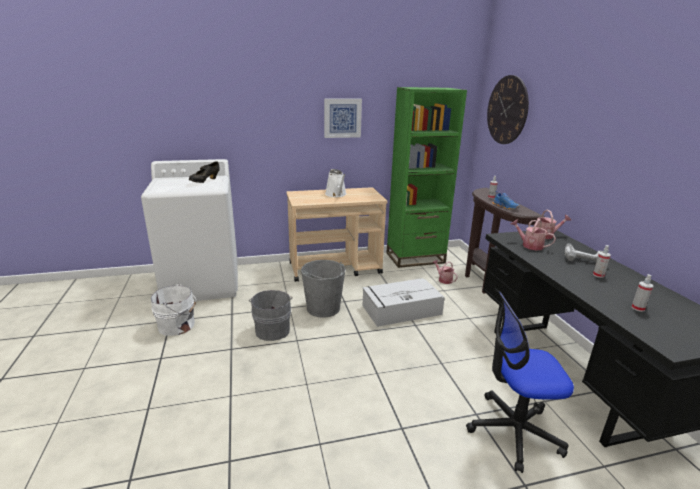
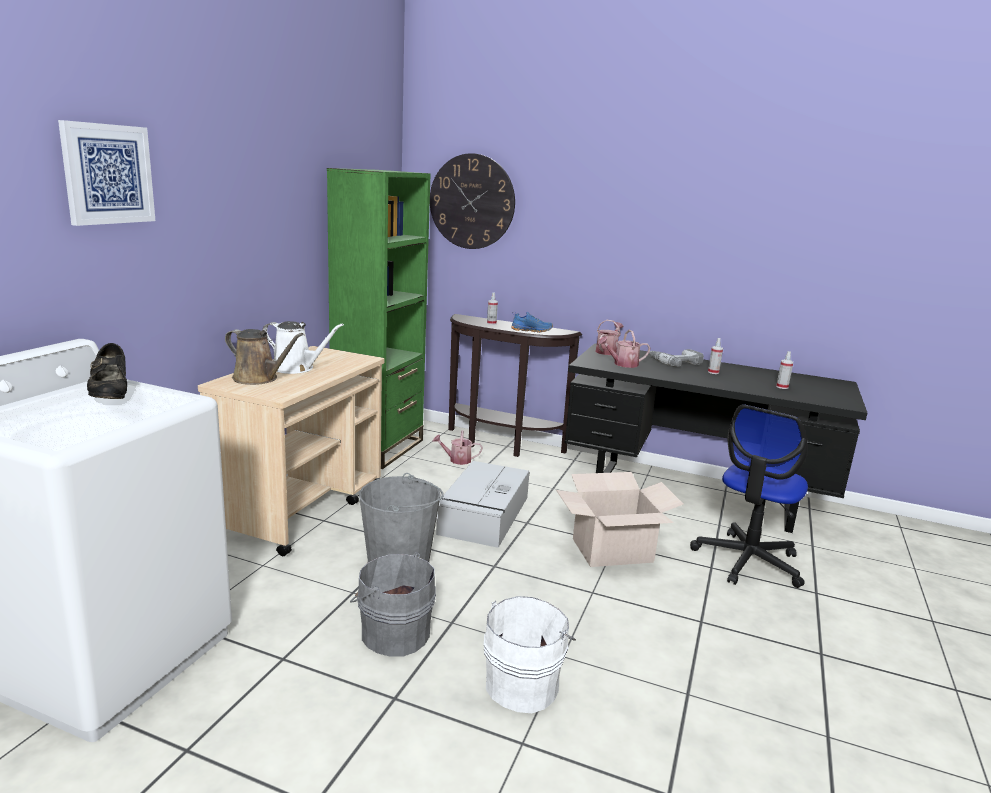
camera: 55 degrees left, 5 degrees down
(178, 326) = (225, 743): white bucket -> white bucket (524, 684)
(311, 194) = (258, 379): none -> brown watering can
(342, 118) = (264, 225): picture -> picture (108, 174)
(432, 364) = (612, 550): none -> cardboard box

